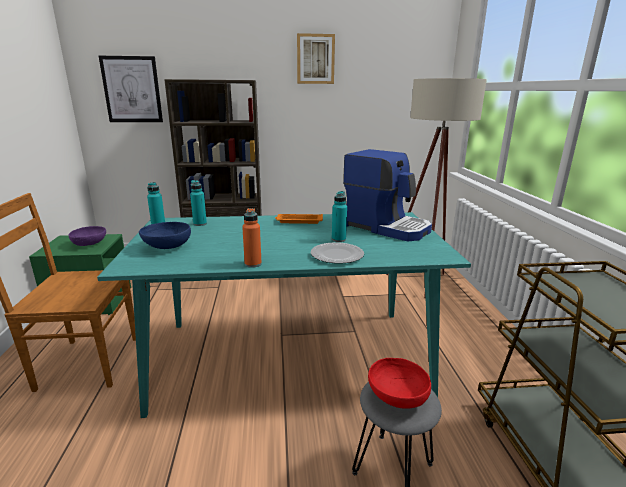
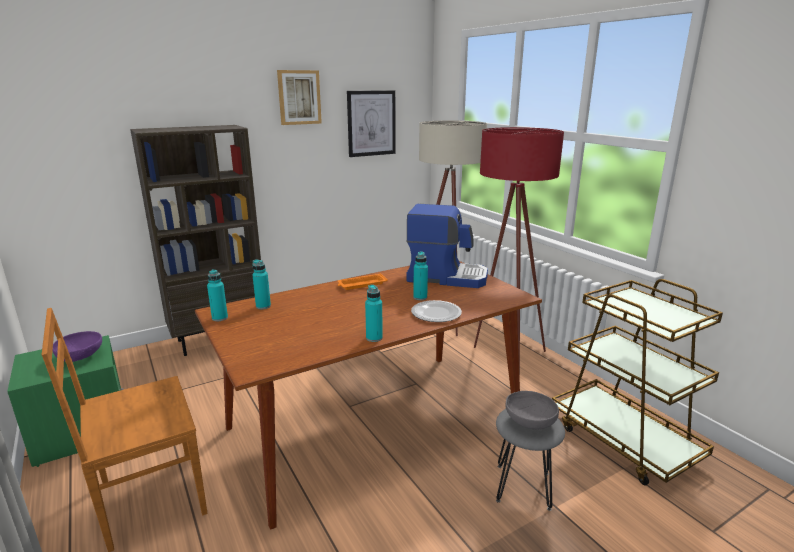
camera: 25 degrees left, 0 degrees up
(132, 89) = (69, 144): picture -> picture (371, 123)
(167, 247) = (265, 340): blue bowl -> none
(253, 264) = (374, 338): orange bottle -> turquoise bottle
(289, 357) = (374, 425): turquoise dining table -> brown dining table
(396, 397) = (529, 422): red bowl -> grey bowl
(463, 328) = (504, 356): none -> red floor lamp

